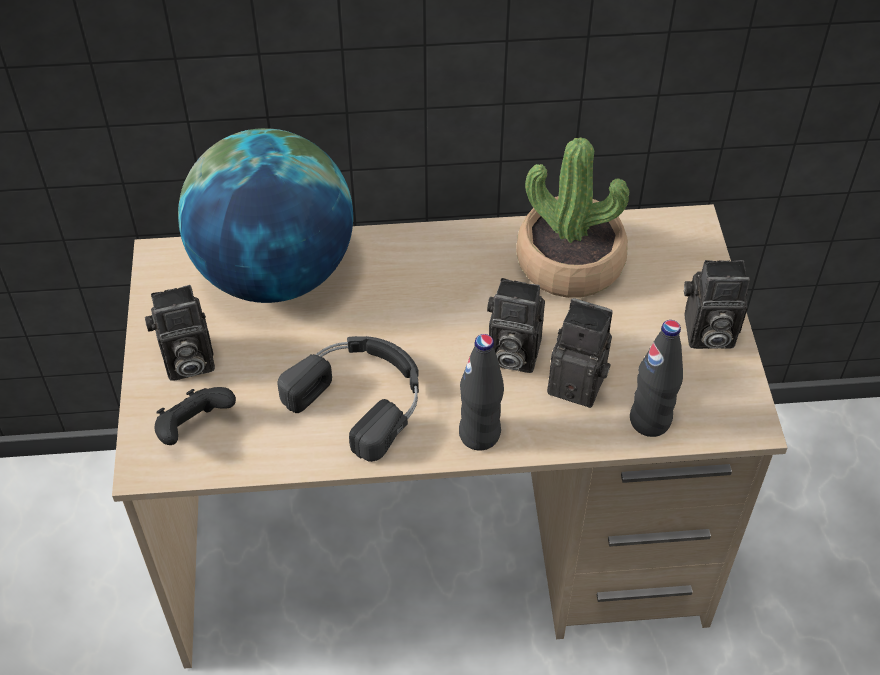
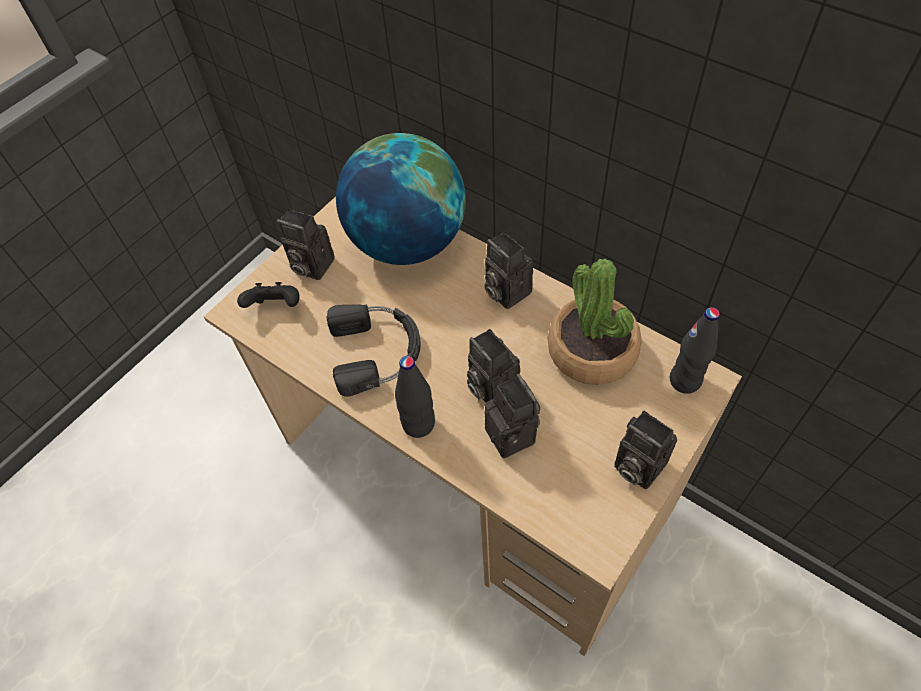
camera: 45 degrees right, 5 degrees up
(430, 259) = (505, 291): none -> camera
(650, 421) = (533, 496): black bottle -> black bottle (685, 380)

